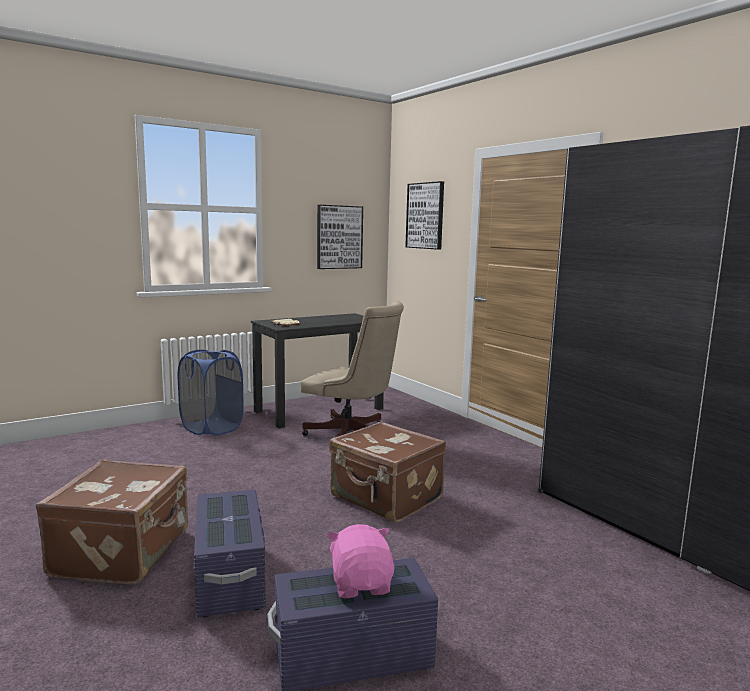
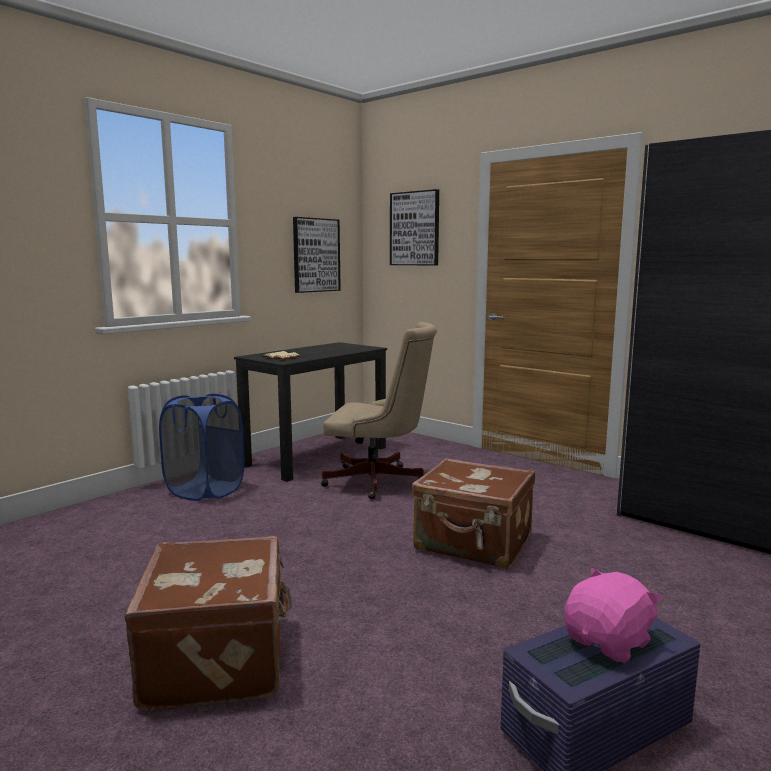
camera: 15 degrees left, 0 degrees up
(230, 578) = (380, 666): purple storage box -> none
(361, 584) = (609, 642): pink plush toy -> pink plush toy turned 75 degrees clockwise

